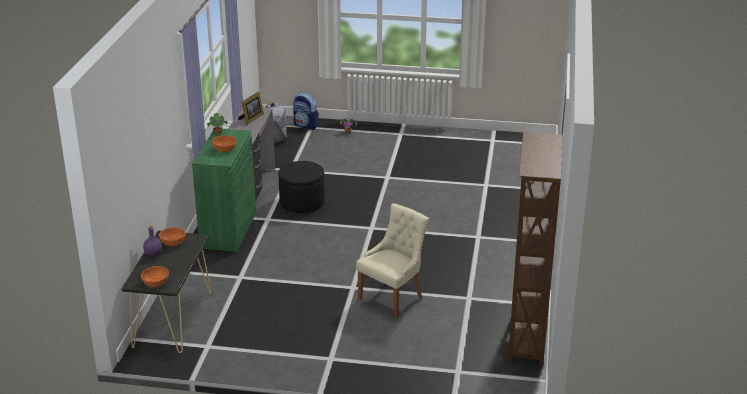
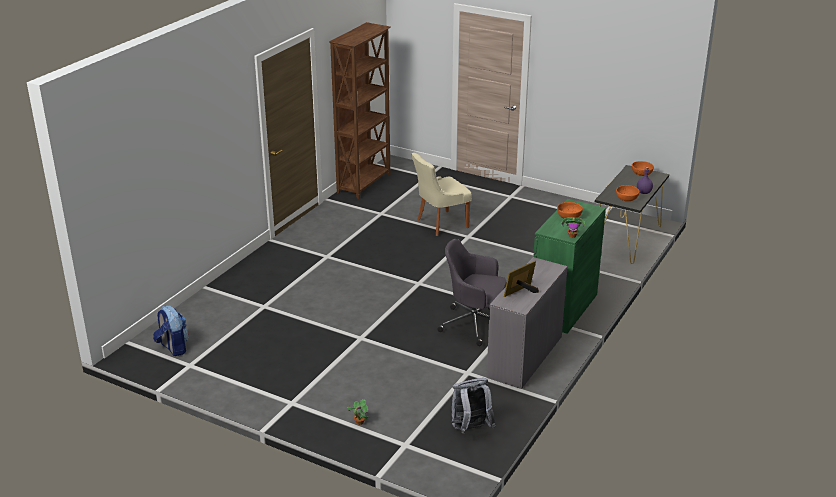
camera: 160 degrees left, 0 degrees up
(302, 203) = (474, 324): black ottoman -> grey office chair
(306, 126) = (411, 449): backpack -> backpack (173, 348)

